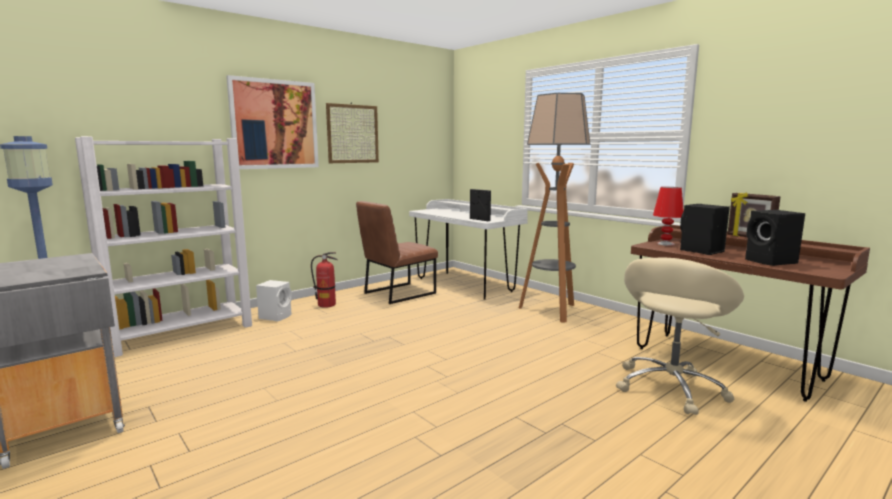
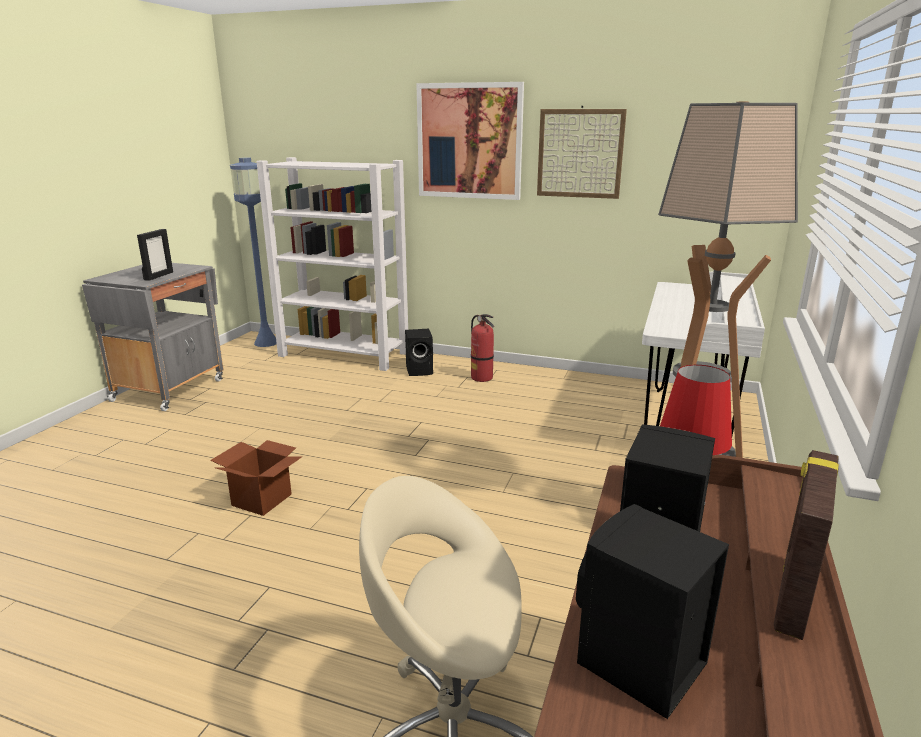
camera: 60 degrees right, 10 degrees up
(276, 316) = (420, 370): white speaker -> black speaker
(396, 404) = (262, 500): none -> cardboard box
(398, 293) = (575, 398): brown chair -> none
(479, 219) = (664, 325): picture frame -> picture frame (158, 276)

